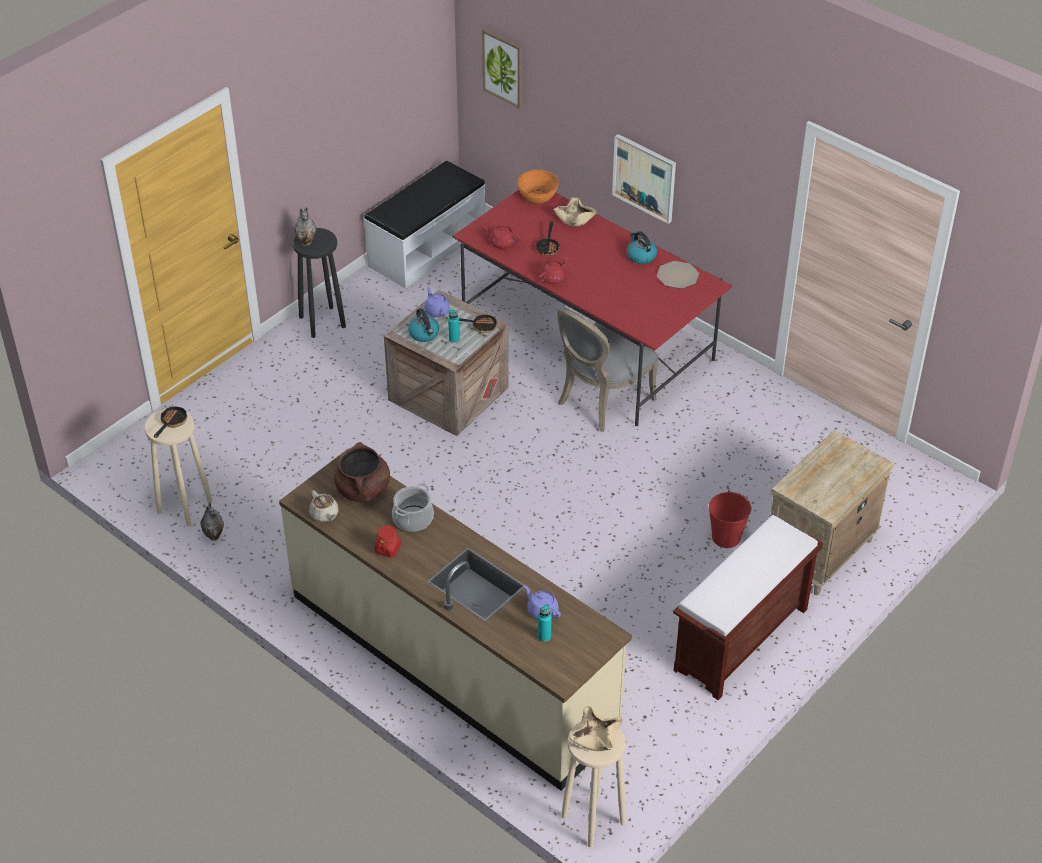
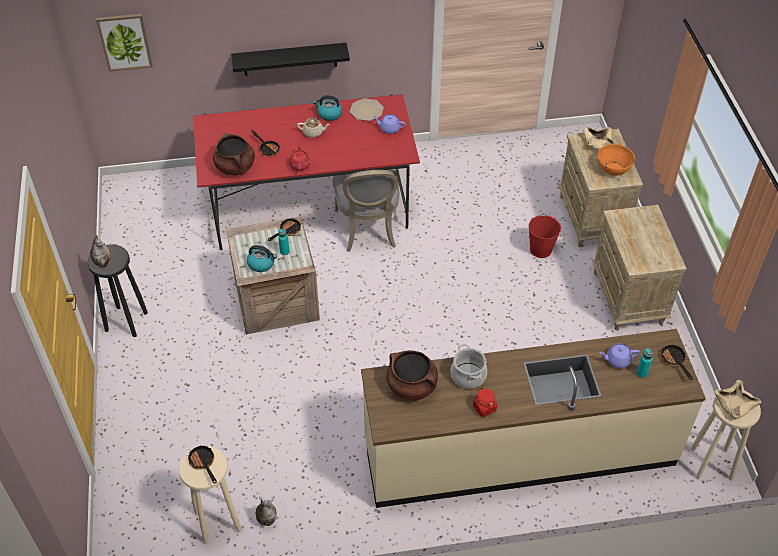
camera: 50 degrees left, 5 degrees up
(324, 514) = (415, 423): beige teapot -> beige teapot (313, 132)
(426, 248) = (126, 221): white bench -> none
(436, 310) = (246, 243): purple teapot -> purple teapot (389, 128)
(501, 243) = (235, 167): red teapot -> brown cooking pot
(537, 197) = (213, 123): orange bowl -> orange bowl (613, 168)
(574, 218) = (256, 120): beige bowl -> beige bowl (597, 143)
(586, 653) = (674, 361): none -> frying pan
(644, 177) = (290, 59): picture -> black shelf
(740, 641) = (628, 298): brown bench -> beige nightstand

